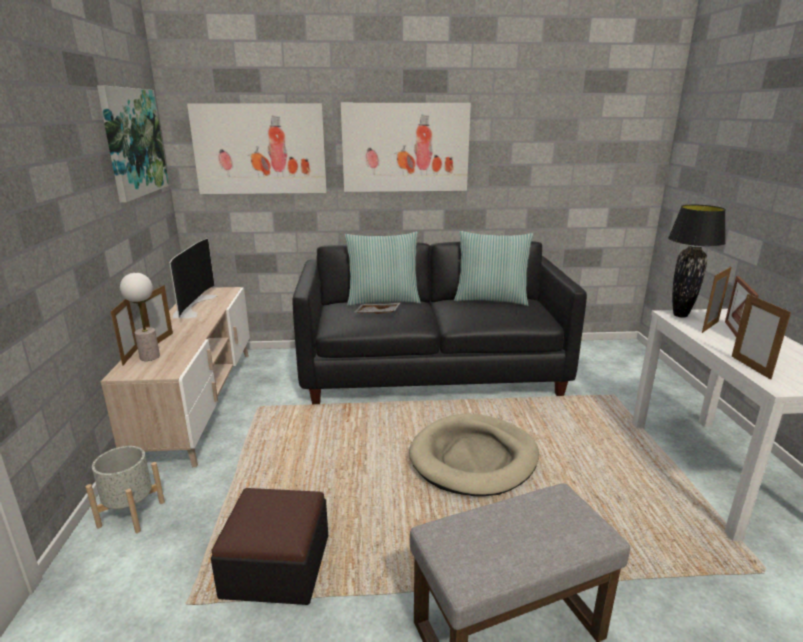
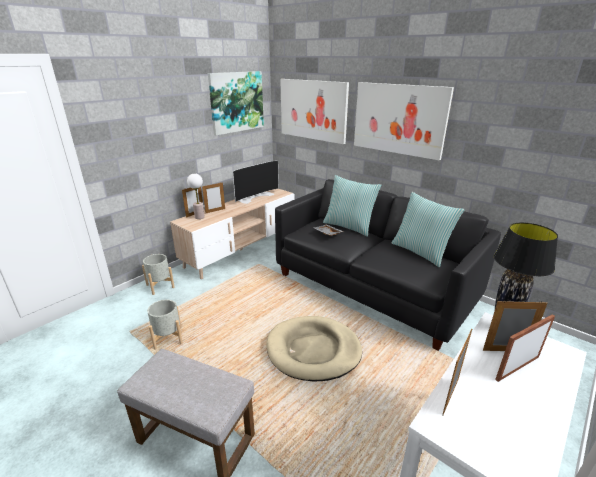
camera: 45 degrees right, 5 degrees up
(276, 565) = (168, 338): ottoman -> grey planter

